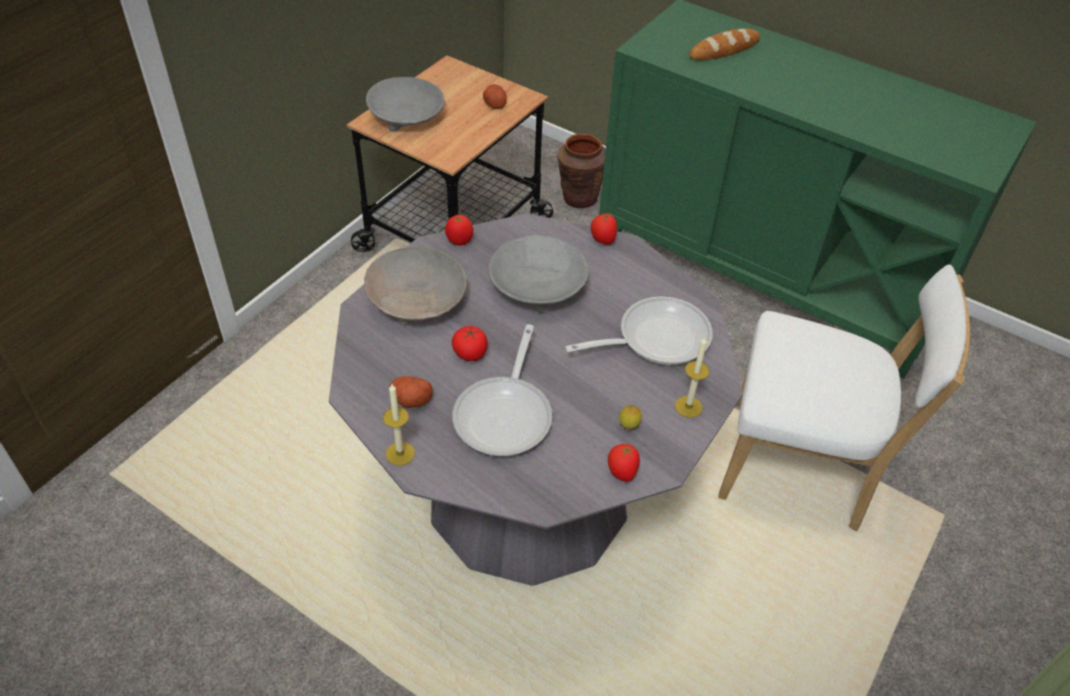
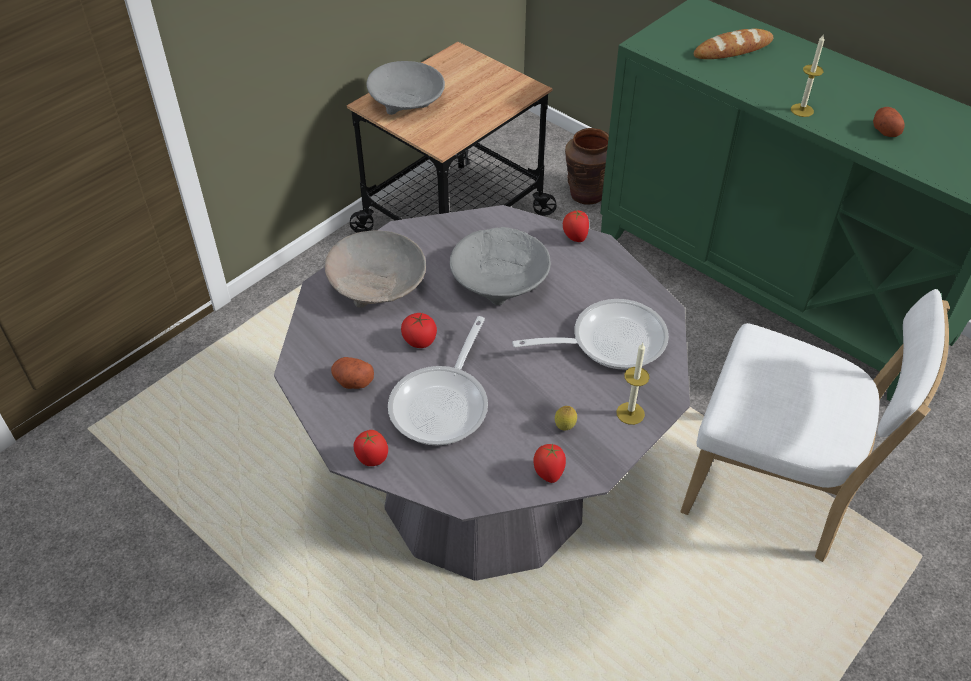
camera: 10 degrees right, 0 degrees up
(400, 453) = (332, 432): candle -> candle (802, 110)
(459, 241) = (430, 228): tomato -> tomato (372, 459)
(494, 103) = (496, 93): potato -> potato (884, 130)

